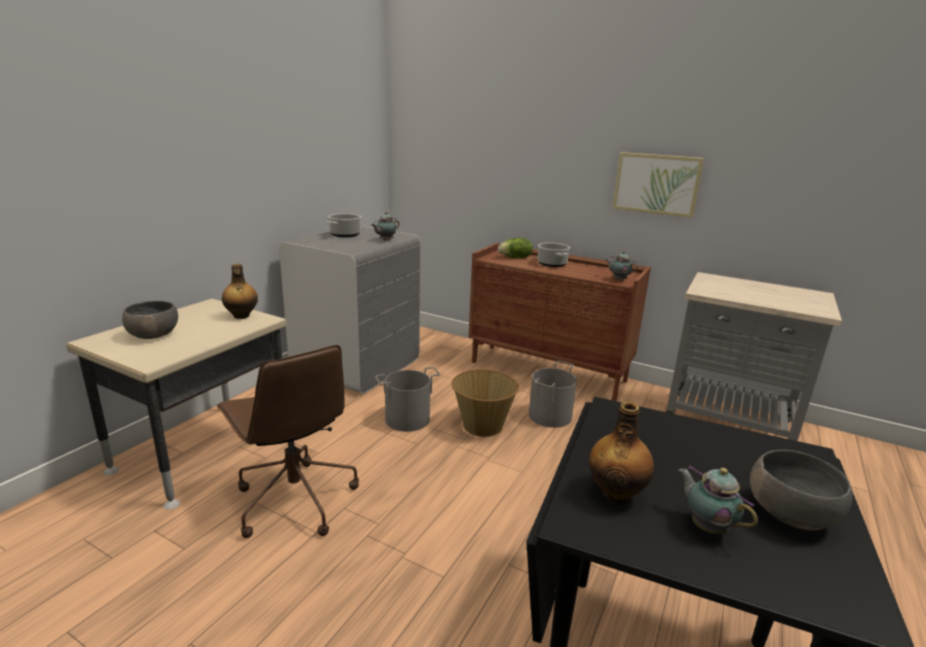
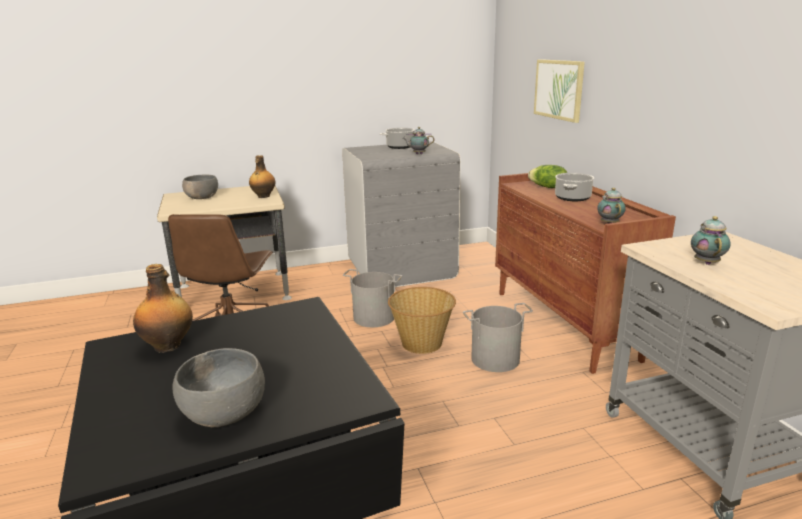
camera: 45 degrees right, 0 degrees up
(656, 184) = (689, 105): picture -> picture (559, 89)
(706, 526) = (160, 386): teapot -> teapot (706, 262)

